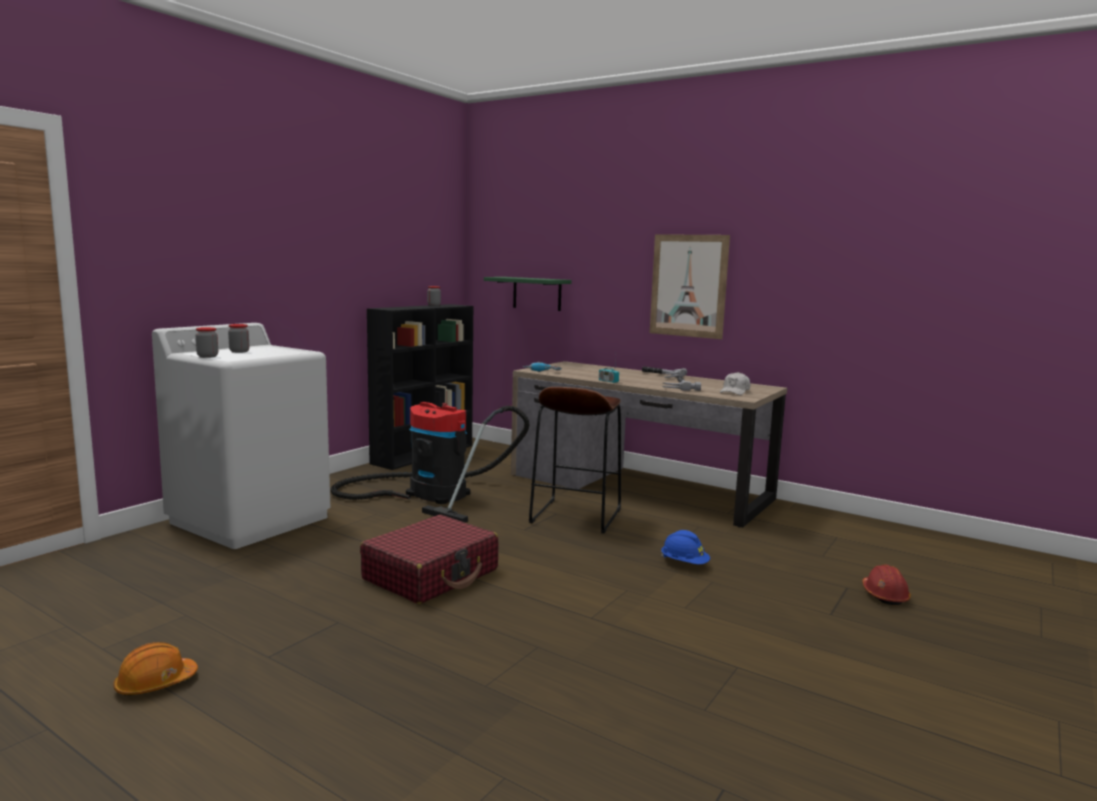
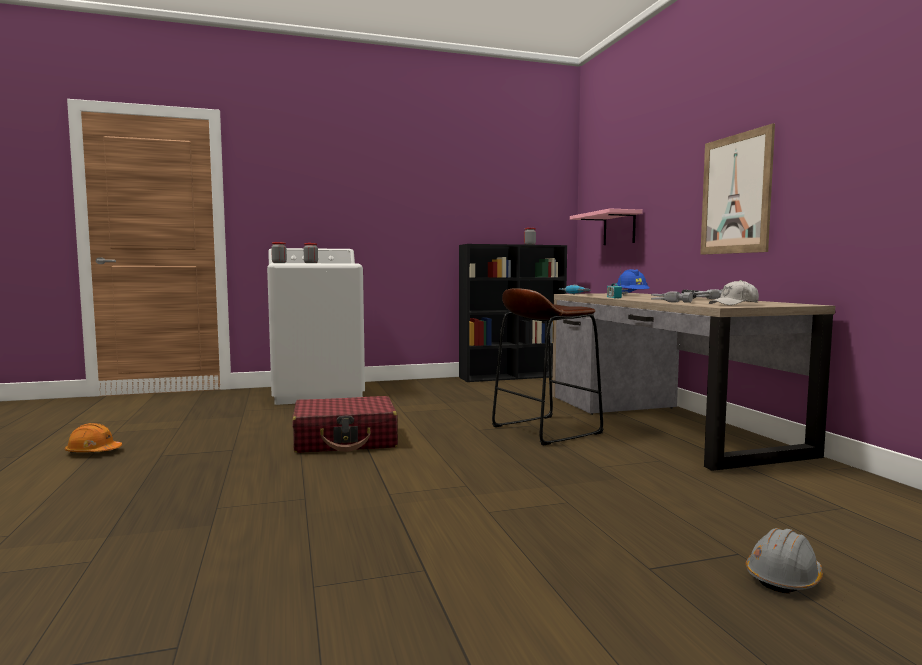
camera: 40 degrees right, 5 degrees down
(431, 494) = (461, 398): vacuum cleaner -> none
(537, 293) = (619, 228): green shelf -> pink shelf
(684, 563) = (571, 482): blue hard hat -> blue hard hat (632, 295)
(884, 595) = (784, 577): red hard hat -> grey hard hat

